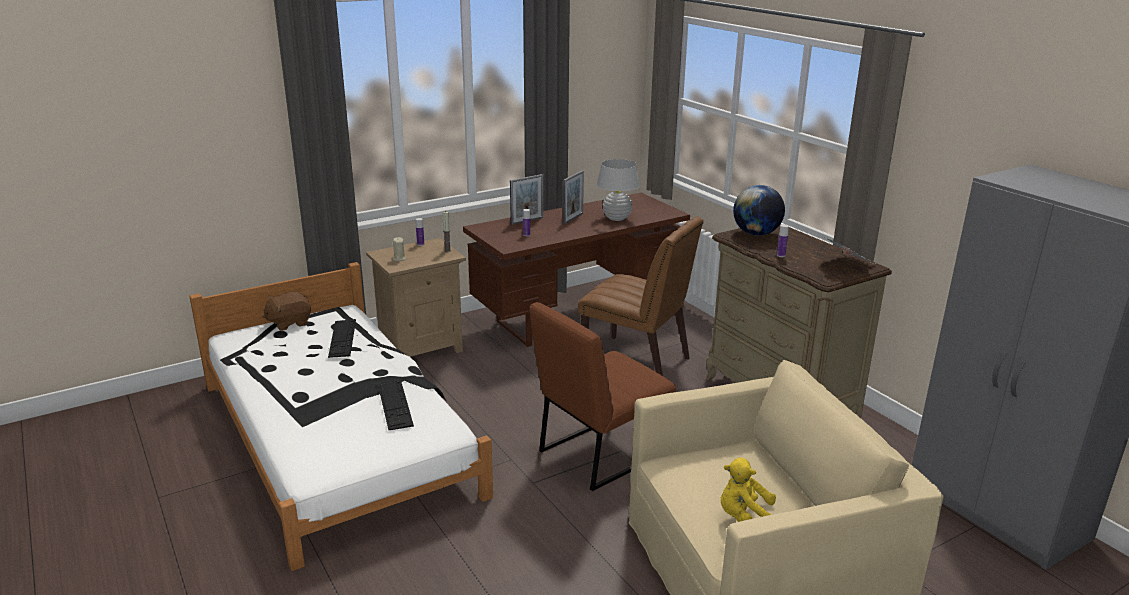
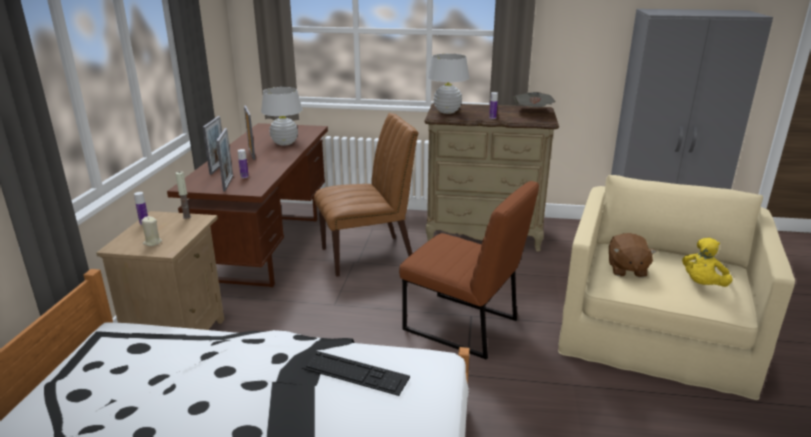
camera: 50 degrees left, 0 degrees up
(289, 323) = (66, 378): brown plush toy -> brown plush toy (626, 269)
(342, 338) = (173, 353): keyboard -> none
(506, 236) = (228, 183): none -> picture frame
(599, 453) = (463, 326): brown chair -> brown chair turned 60 degrees counterclockwise
(756, 233) = (447, 111): globe -> white table lamp

